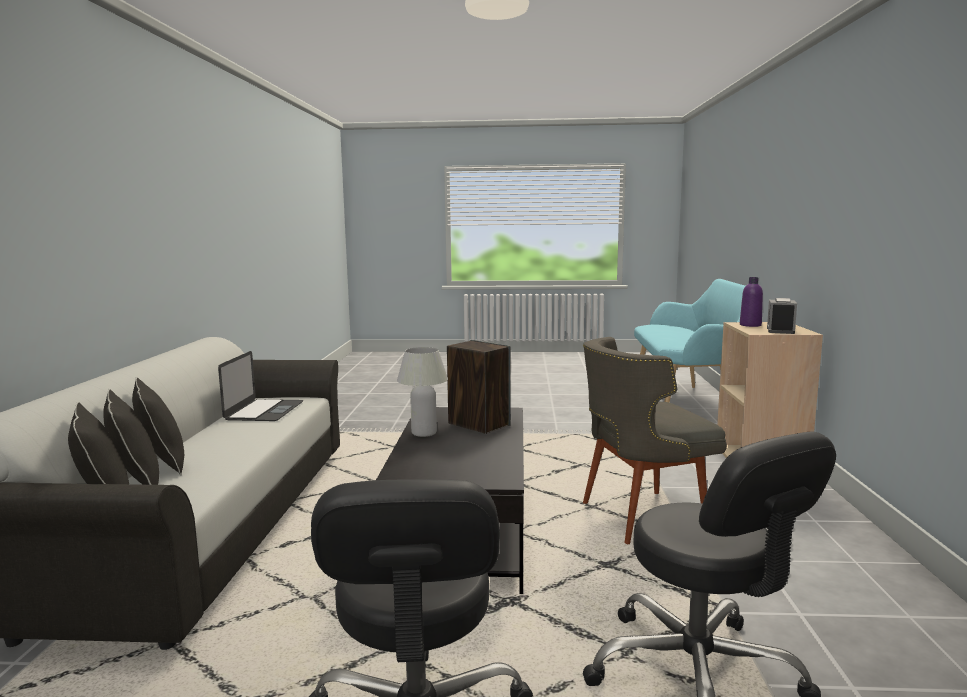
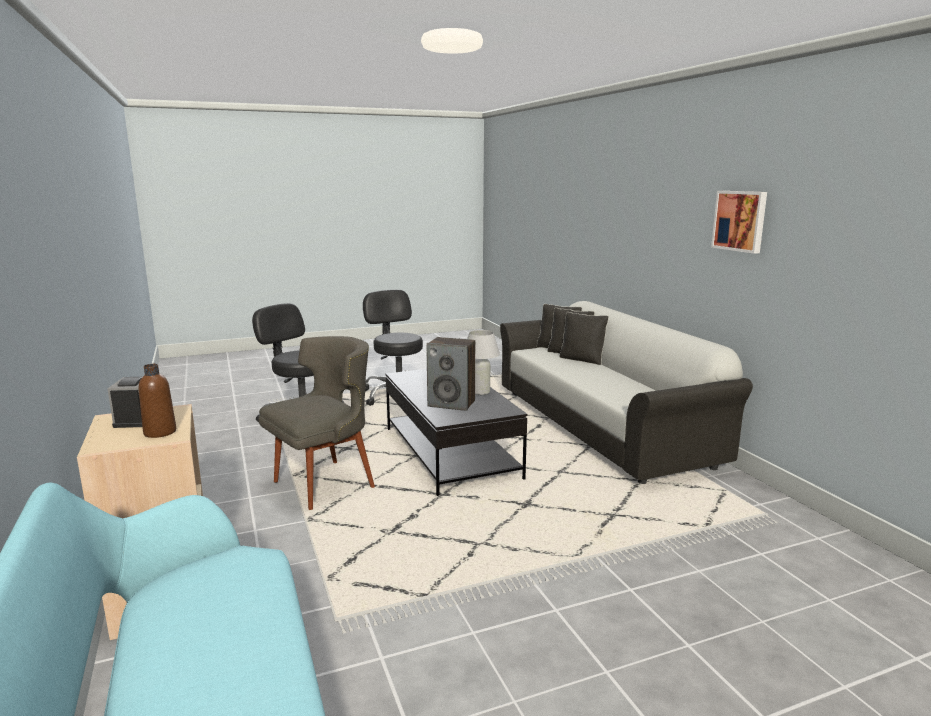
camera: 155 degrees right, 5 degrees up
(171, 203) = (740, 221): none -> picture
(264, 410) = (631, 392): laptop -> none
(750, 325) = (160, 432): purple bottle -> brown bottle

